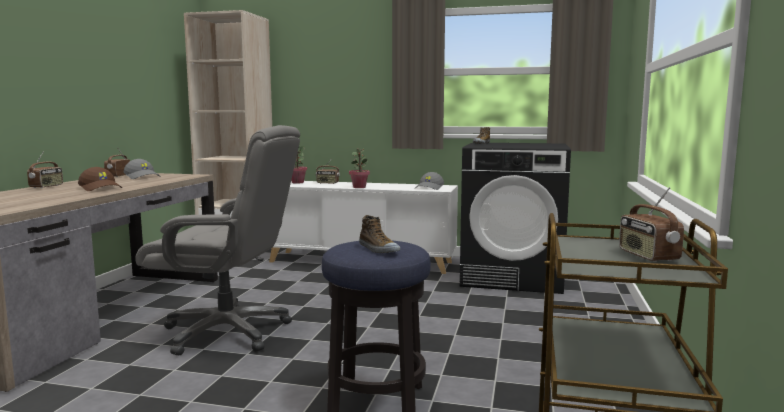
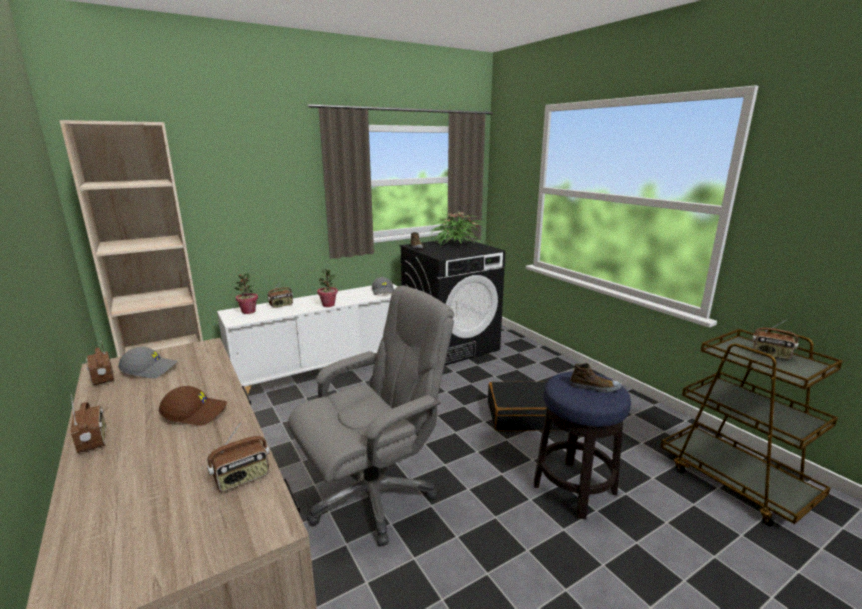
camera: 45 degrees left, 10 degrees up
(35, 203) = (242, 478): none -> radio
(462, 342) = (525, 415): none -> black suitcase
(532, 144) = (455, 244): none -> potted plant

